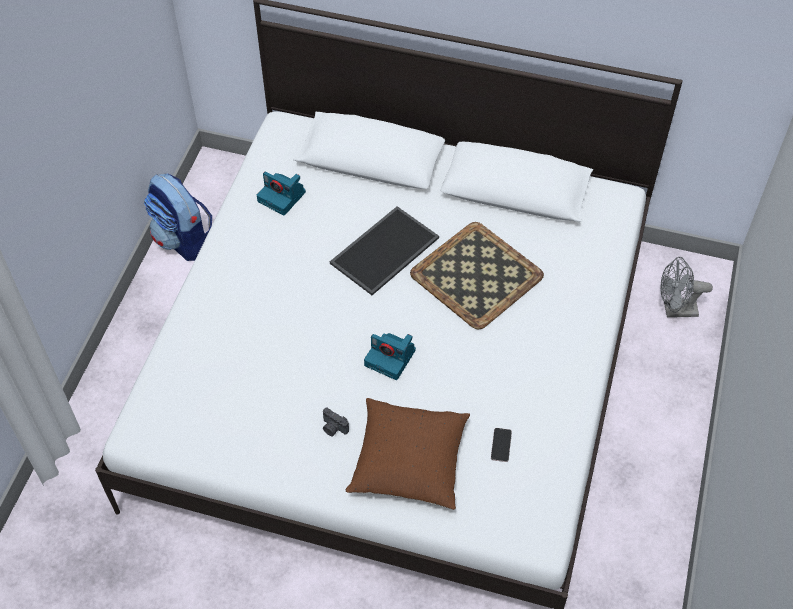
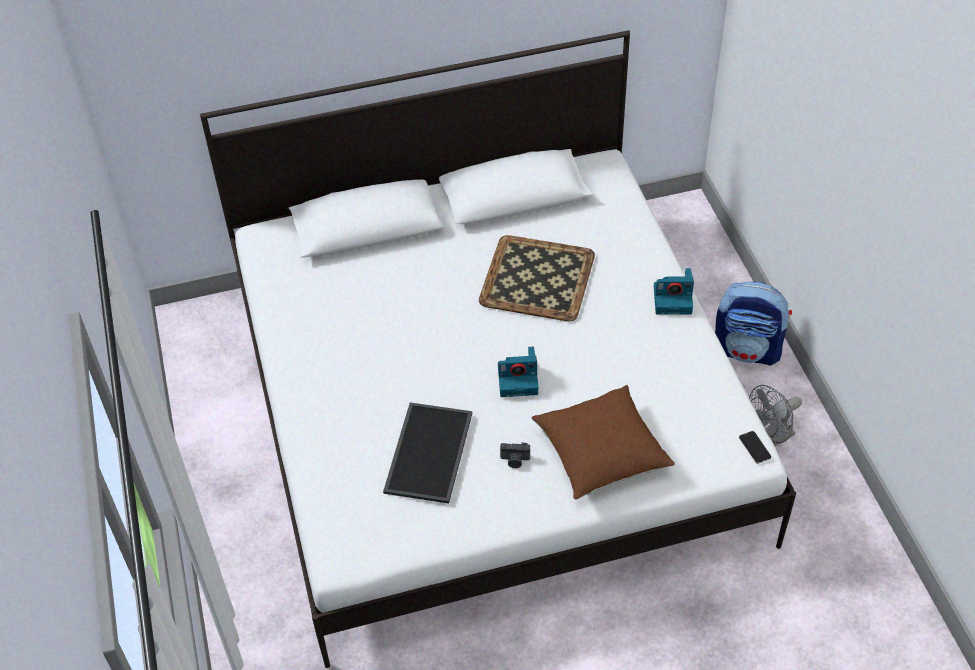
camera: 30 degrees left, 5 degrees down
(184, 240) = (202, 398): backpack -> backpack (747, 350)
(282, 197) = (312, 295): camera -> camera (673, 299)
(384, 249) = (441, 295): tray -> tray (427, 451)
(501, 445) = (664, 401): phone -> phone (754, 447)
(675, 310) = (684, 248): grey fan -> grey fan (770, 439)

